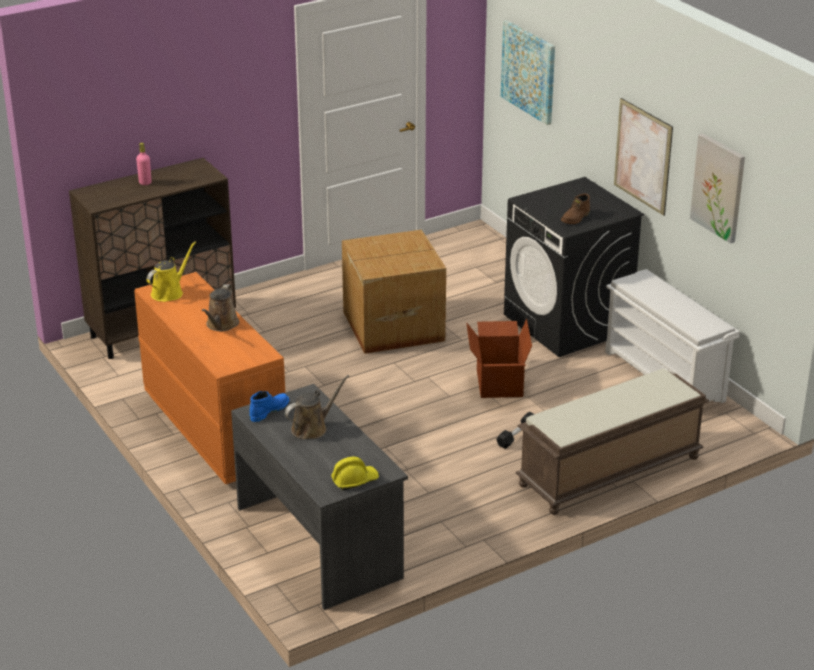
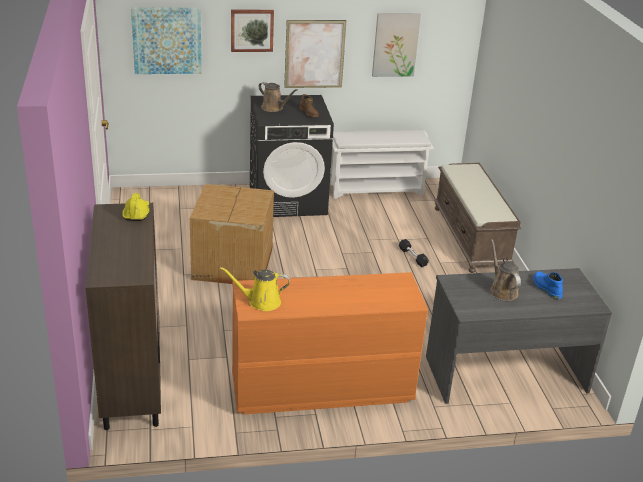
camera: 70 degrees left, 0 degrees up
(145, 183) = (117, 242): pink bottle -> none
(169, 292) = (261, 302): yellow watering can -> yellow watering can turned 60 degrees counterclockwise
(221, 325) = (339, 288): brown watering can -> brown watering can (274, 108)
(269, 411) = (468, 303): blue boot -> blue boot (546, 288)
(354, 480) = (580, 290): yellow hard hat -> yellow hard hat (136, 213)
(498, 383) = (343, 245): cardboard box -> none
(592, 95) = (252, 30): none -> picture

